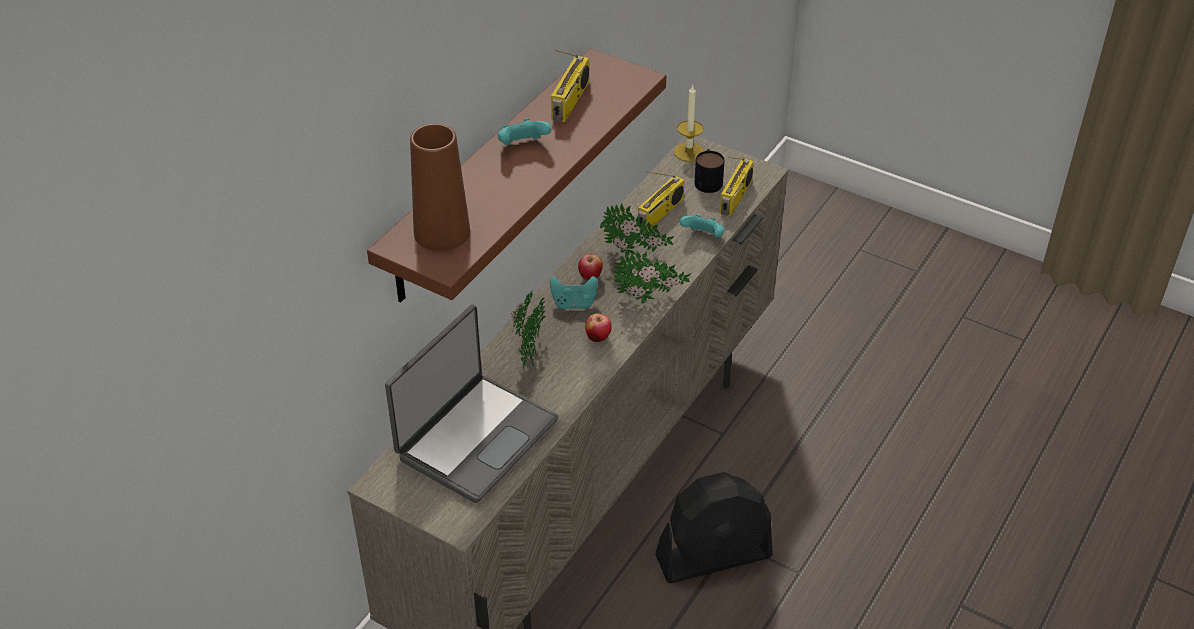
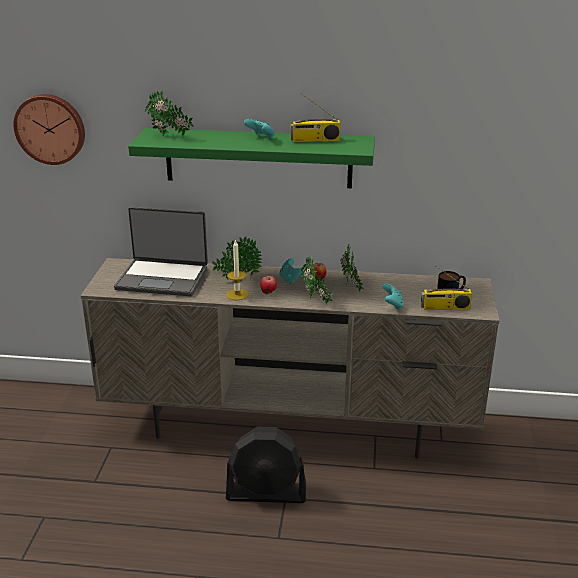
camera: 65 degrees right, 15 degrees down
(247, 366) = (51, 128): none -> wall clock
(442, 232) = (170, 136): brown vase -> potted plant
(489, 177) = (258, 158): brown shelf -> green shelf
(660, 214) = (398, 287): radio -> none
(689, 152) = (470, 282): candle -> candle (237, 294)
(714, 556) = (266, 493): black fan -> black fan turned 45 degrees counterclockwise

